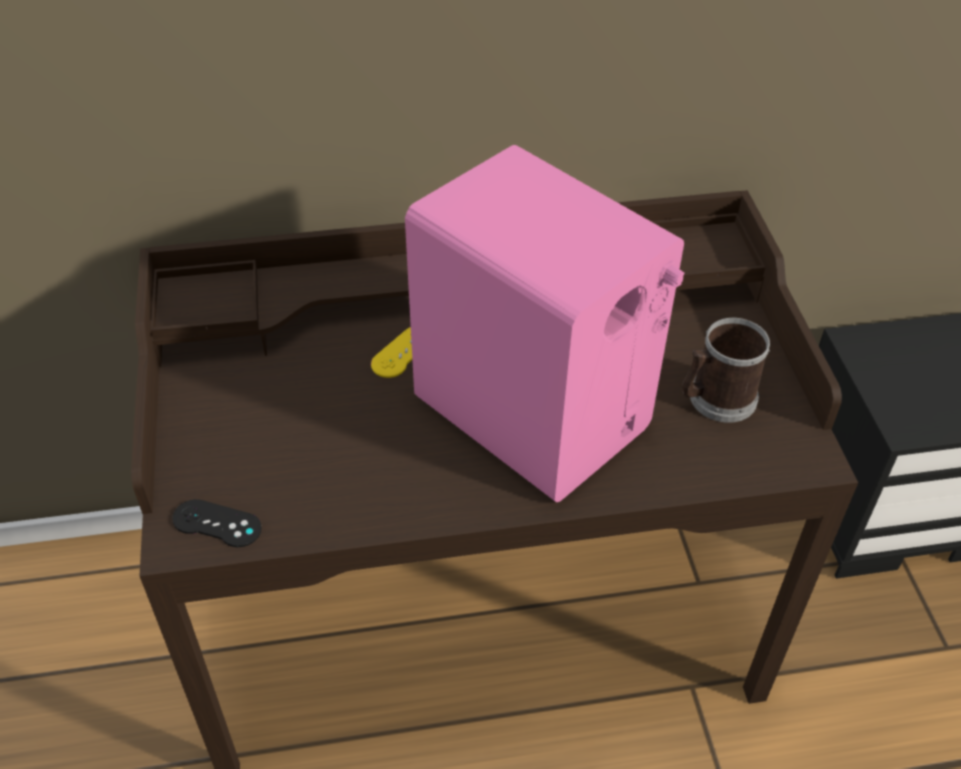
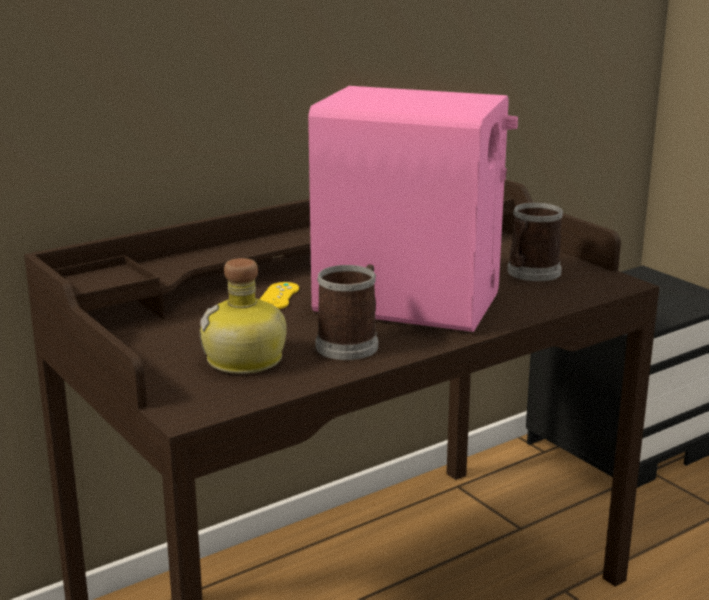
camera: 25 degrees left, 25 degrees down
(217, 523) = (211, 398): black game controller -> none
(292, 466) = (246, 360): none -> bottle
(415, 474) = (351, 344): none -> mug

